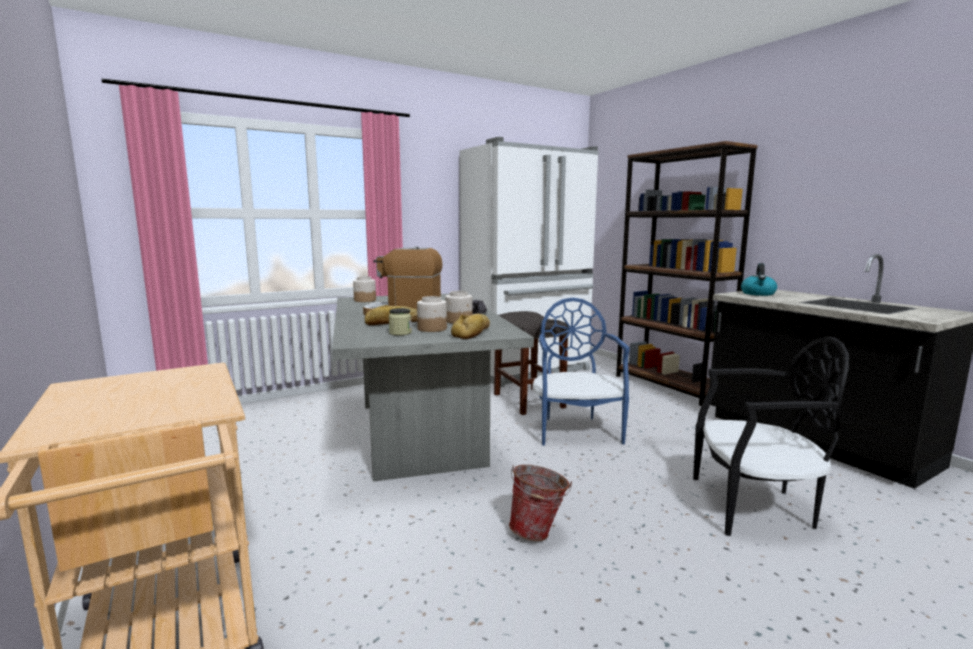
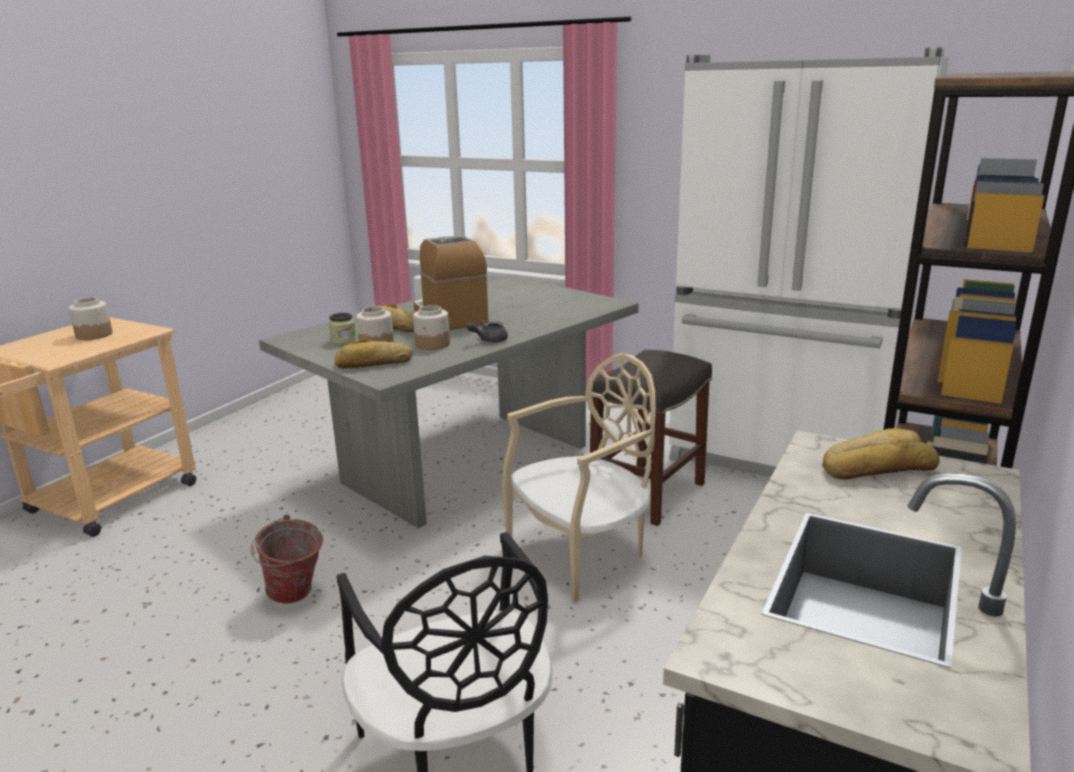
camera: 60 degrees right, 10 degrees up
(364, 300) = (506, 287): jar -> jar (94, 335)
(576, 430) = (582, 554): blue chair -> beige chair
(758, 294) = (876, 467): kettle -> bread

